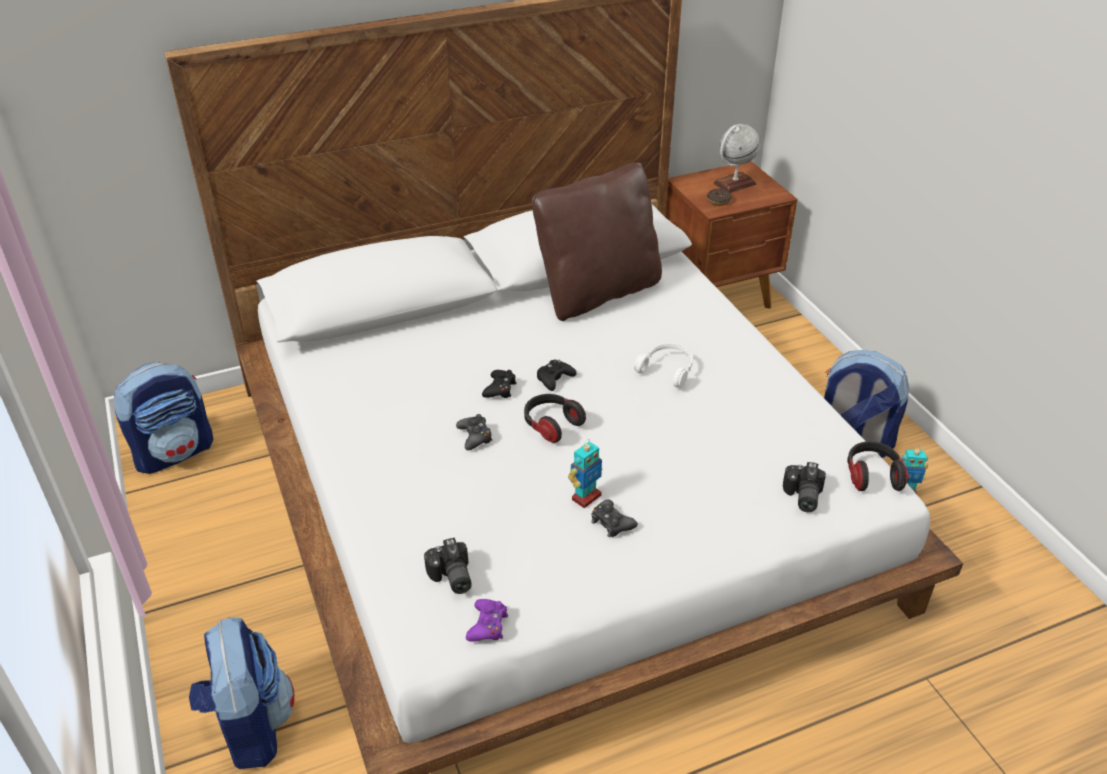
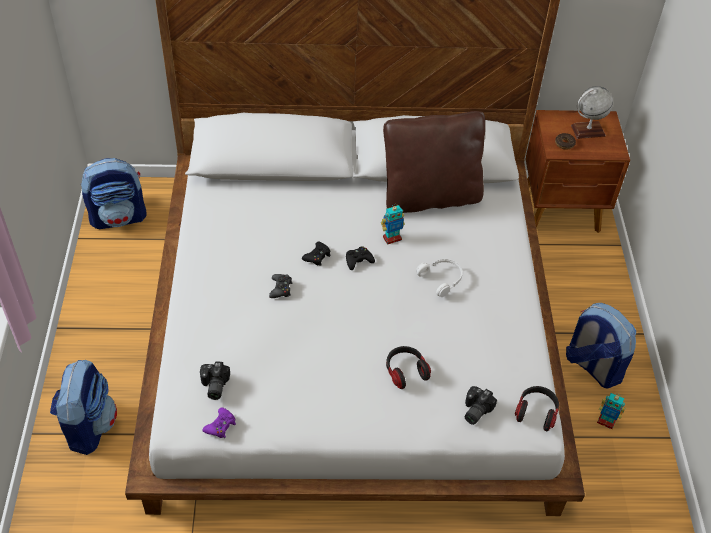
camera: 20 degrees right, 10 degrees up
(551, 425) = (336, 296): headphones -> headphones (405, 371)
(586, 497) = (329, 359): toy robot -> toy robot (392, 238)
(611, 523) = (335, 384): black game controller -> none

